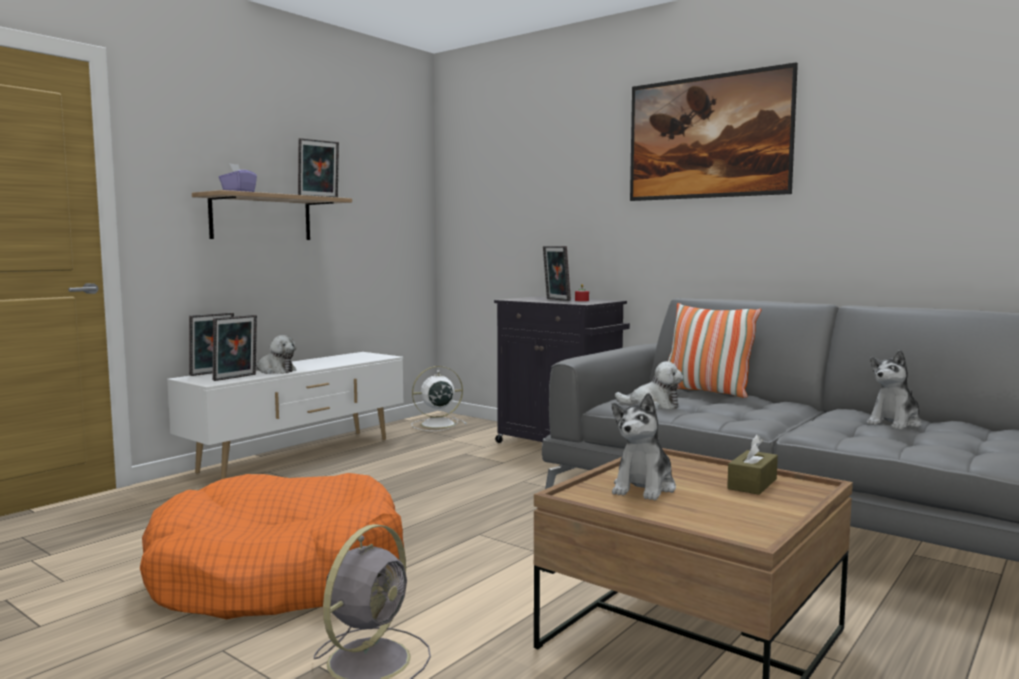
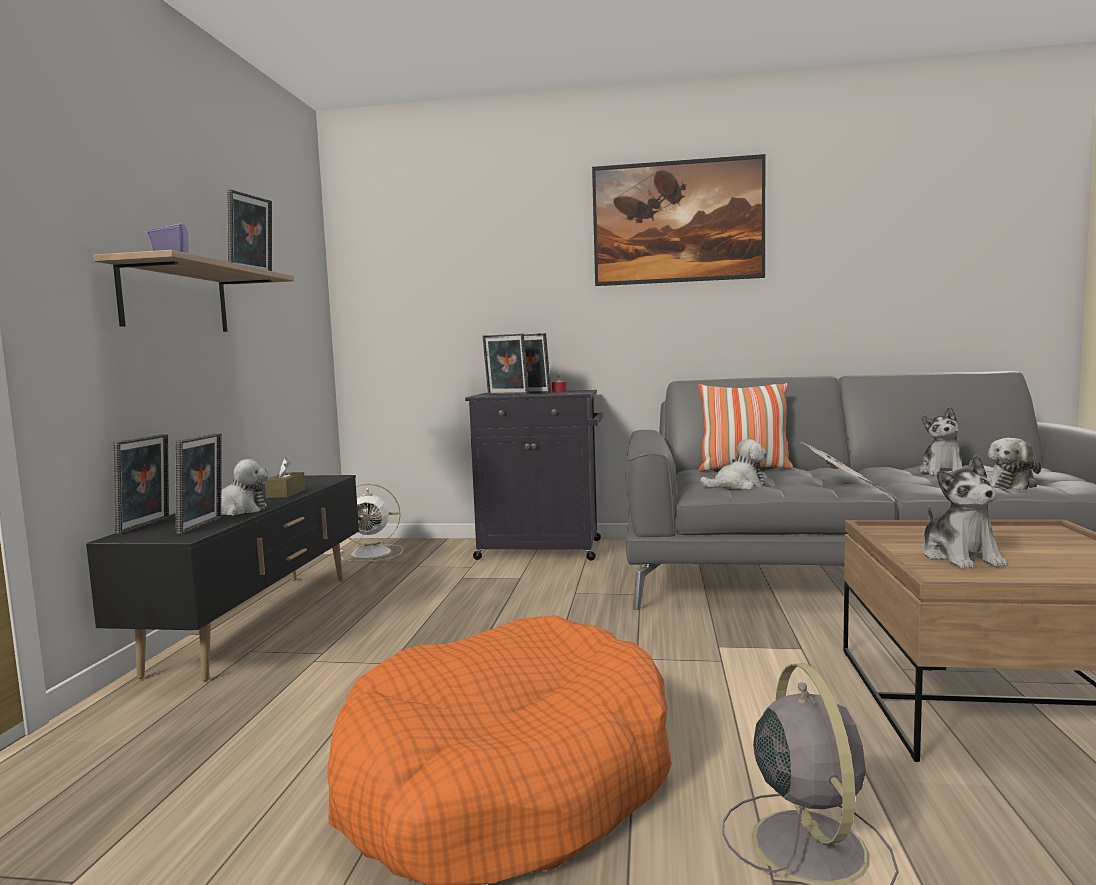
camera: 30 degrees left, 0 degrees up
(300, 455) = (260, 621): white tv stand -> black tv stand
(436, 424) = (373, 553): white fan -> white fan turned 135 degrees counterclockwise
(532, 300) = (506, 394): none -> picture frame
(740, 416) = (838, 483): none -> newspaper
(752, 484) = (1010, 536): brown tissue box -> brown tissue box (286, 493)
(924, 445) = (1011, 484): none -> plush toy

